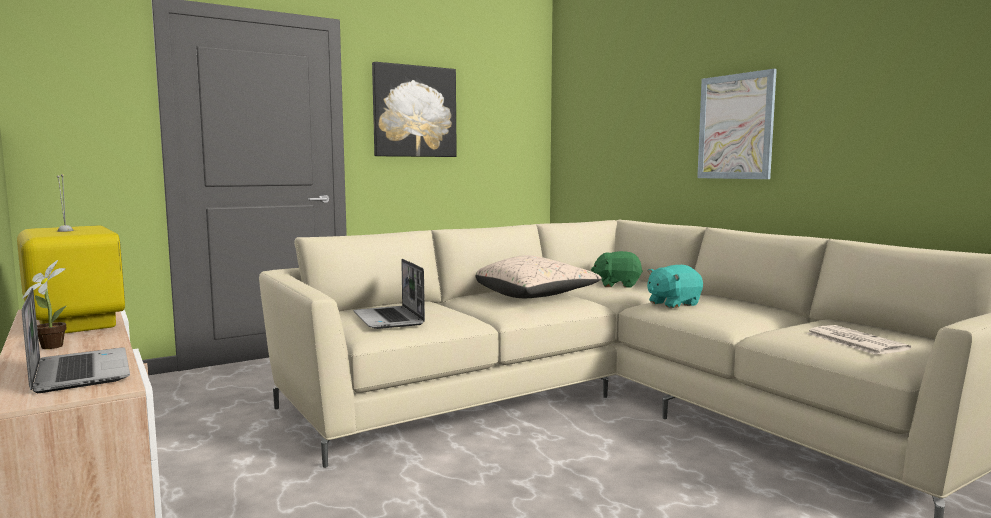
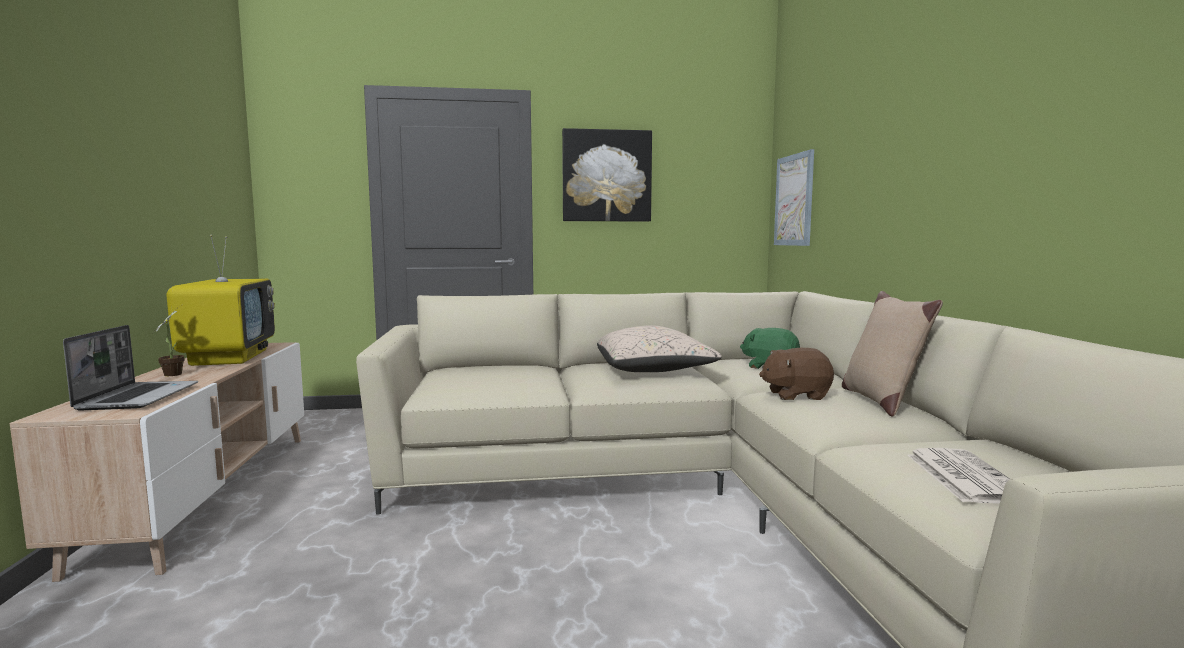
camera: 25 degrees right, 0 degrees up
(389, 319) = (470, 380): laptop -> none
(672, 304) = (795, 395): turquoise plush toy -> brown plush toy
(733, 302) = (881, 401): none -> beige pillow
(735, 127) = (932, 176): picture -> picture (794, 200)

